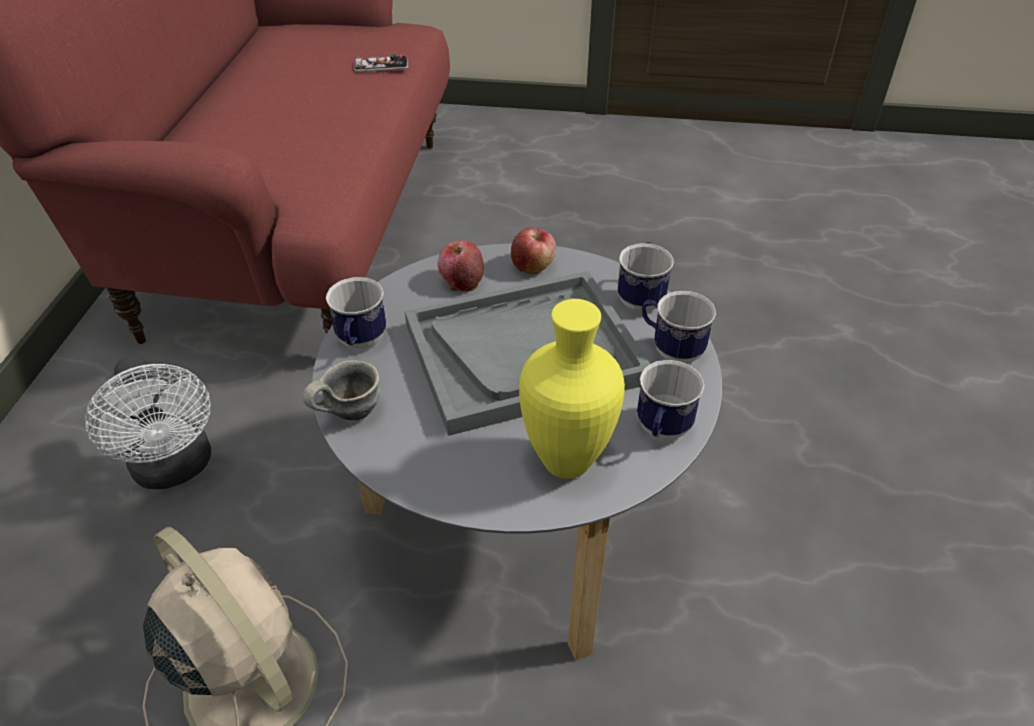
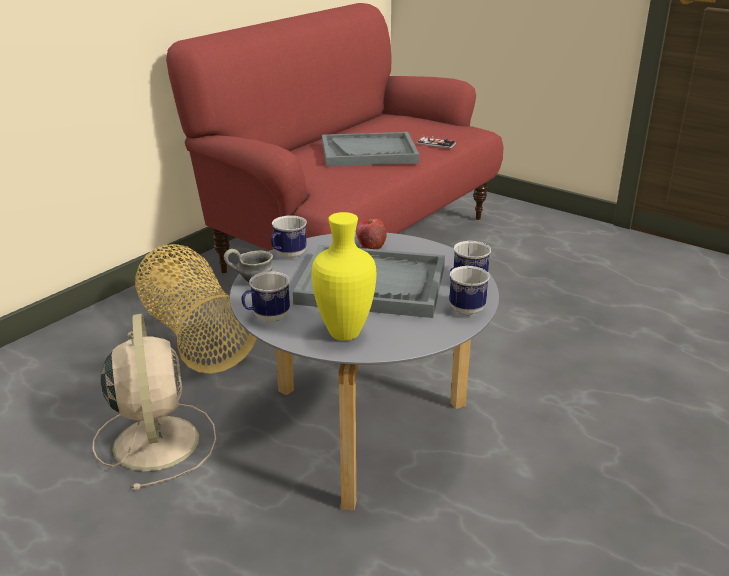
camera: 30 degrees right, 15 degrees down
(175, 469) = (195, 335): white fan -> basket
(301, 103) = (369, 152): none -> grey tray
(533, 266) = (421, 250): apple -> none
(661, 432) = (414, 339): mug -> mug (266, 318)

